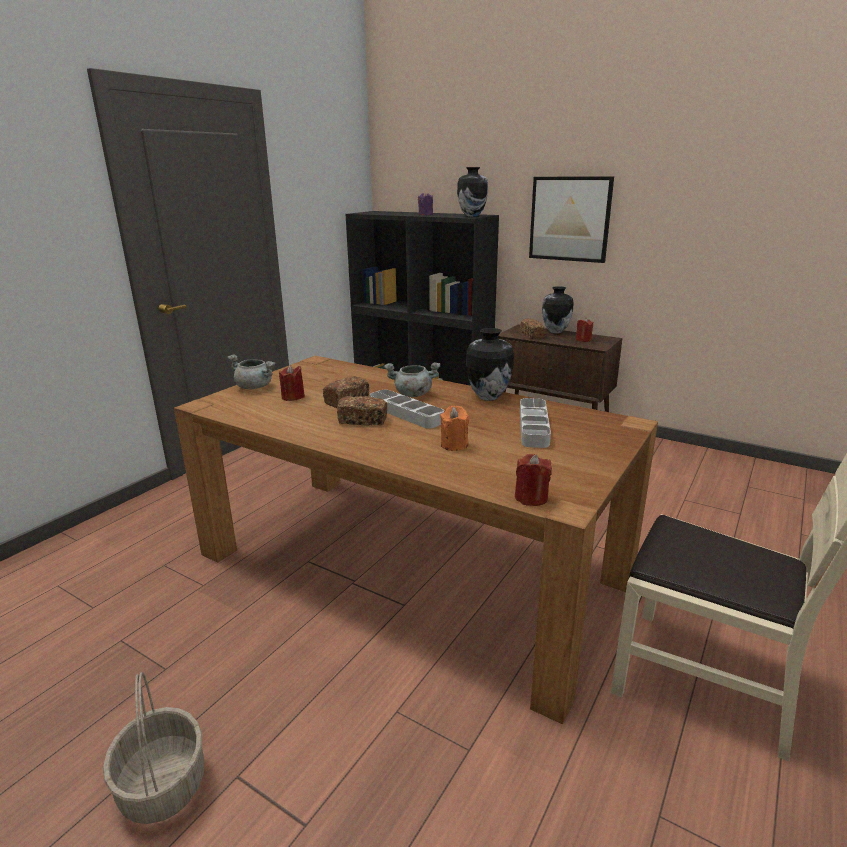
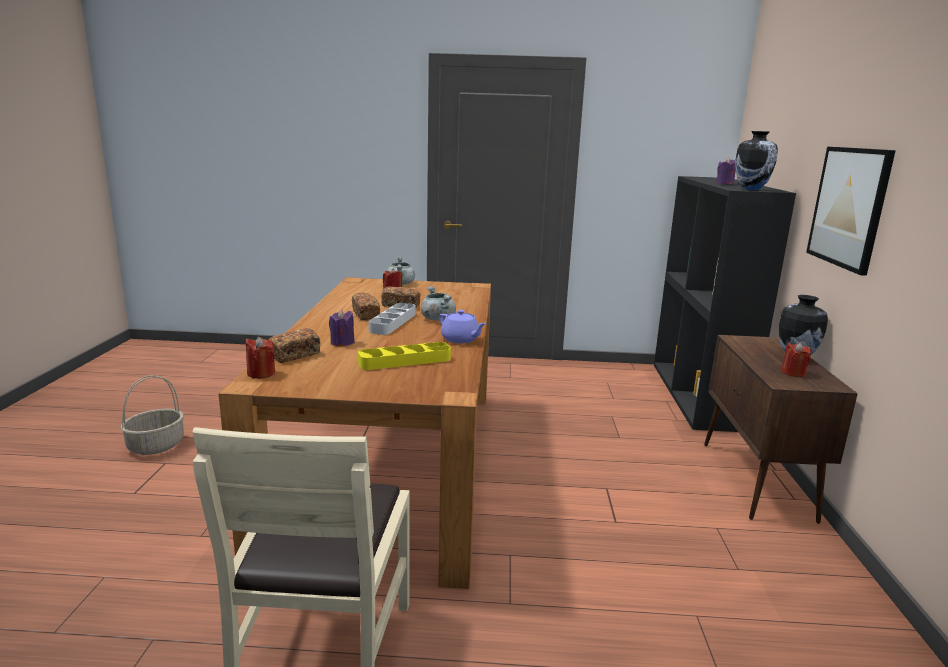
camera: 60 degrees right, 5 degrees down
(454, 445) = (342, 342): orange candle -> purple candle
(487, 397) = (461, 339): vase -> purple teapot
(532, 335) = (754, 348): bread -> bread (294, 355)
(533, 427) = (405, 361): grey tray -> yellow tray

